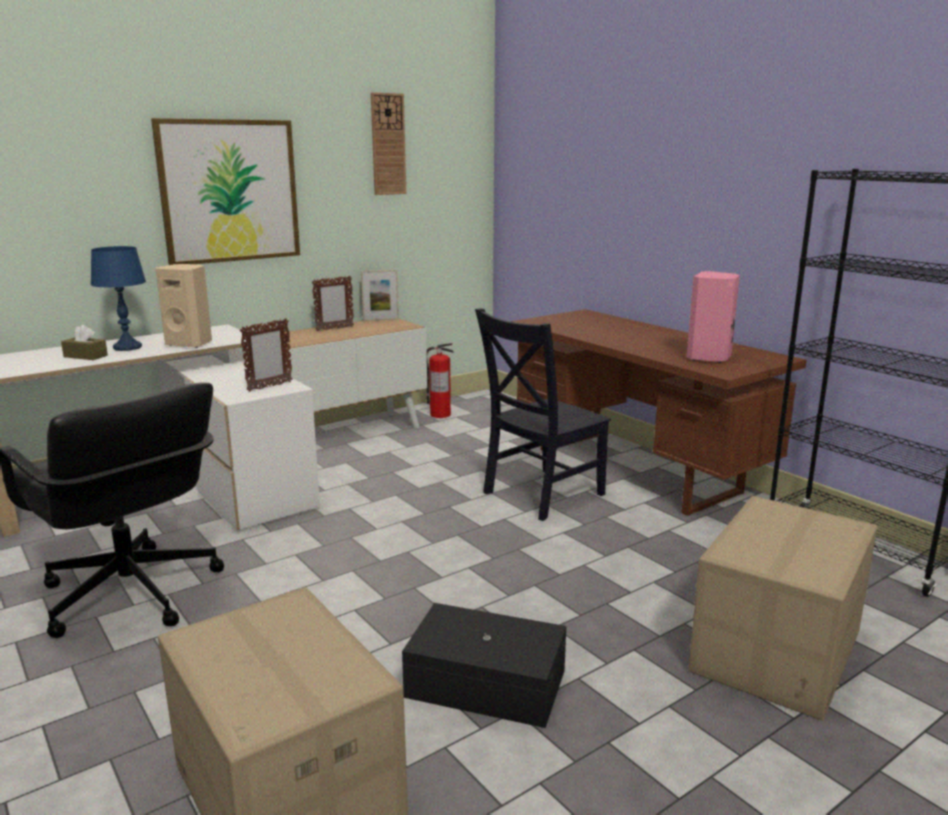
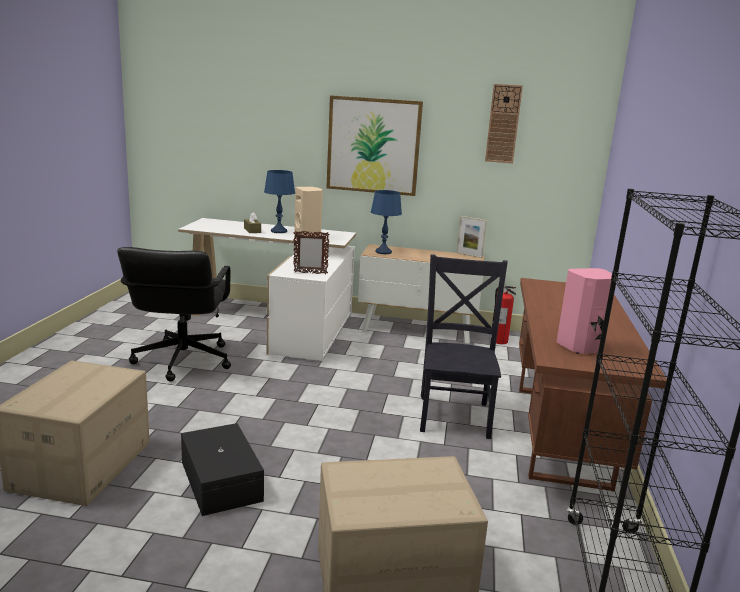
camera: 45 degrees right, 0 degrees up
(290, 340) = (383, 252): none -> blue table lamp
(334, 328) = (426, 252): picture frame -> none
(539, 495) = (455, 414): black chair -> black chair turned 90 degrees clockwise

